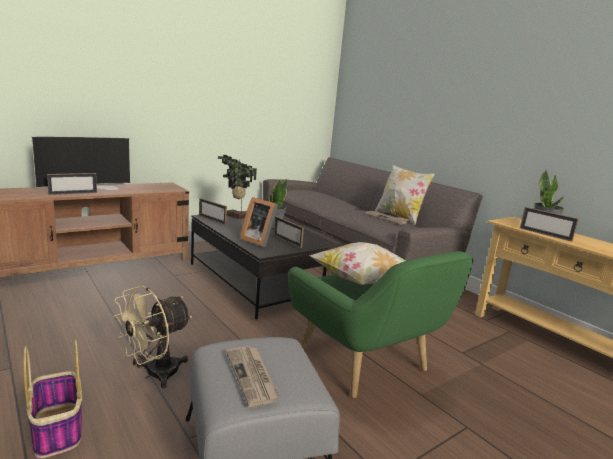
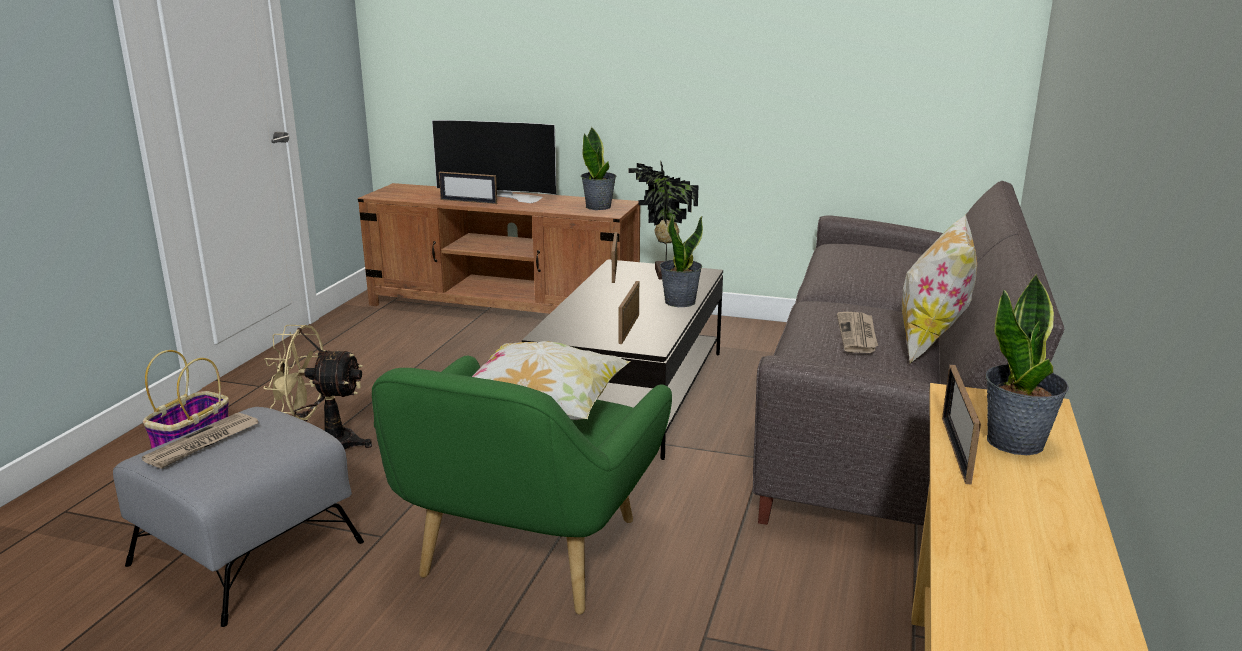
camera: 55 degrees right, 5 degrees up
(162, 187) = (599, 207): none -> potted plant
(259, 240) = (591, 317): picture frame -> none

